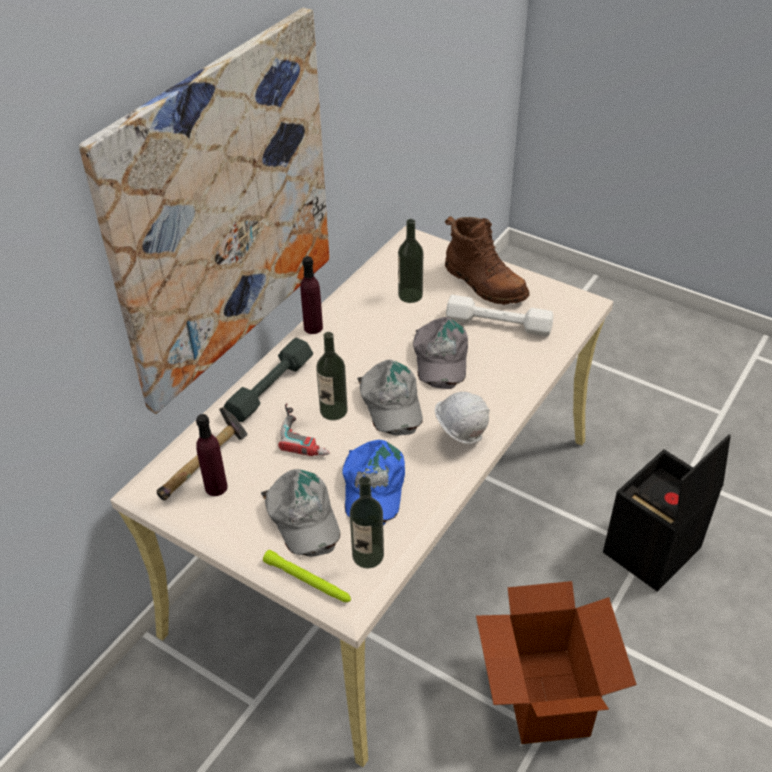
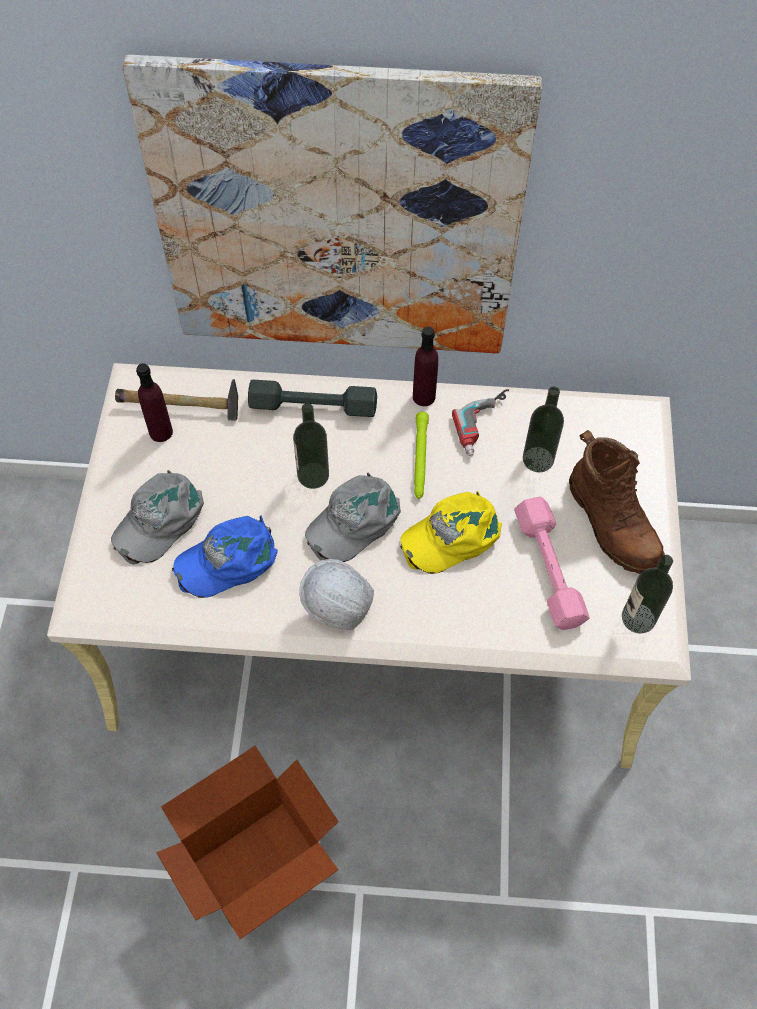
camera: 60 degrees right, 15 degrees up
(306, 433) = (268, 468): power drill -> power drill (487, 426)
(308, 581) = (87, 562): green flashlight -> green flashlight (420, 459)
(368, 555) = (140, 596): bottle -> bottle (638, 618)
(440, 358) = (451, 535): grey cap -> yellow cap
(484, 283) = (612, 523): brown boot -> brown boot turned 45 degrees counterclockwise
(498, 323) = (549, 569): white dumbbell -> pink dumbbell
(652, 552) = (507, 909): black storage box -> none

